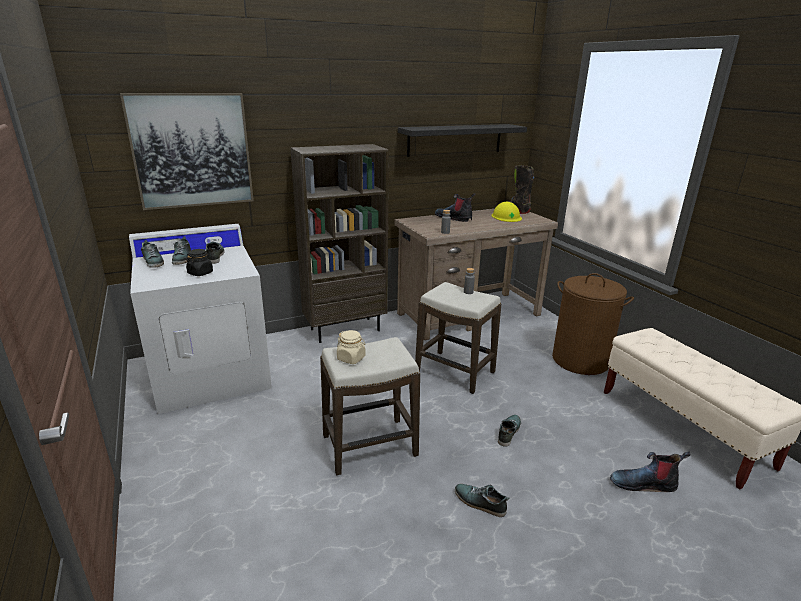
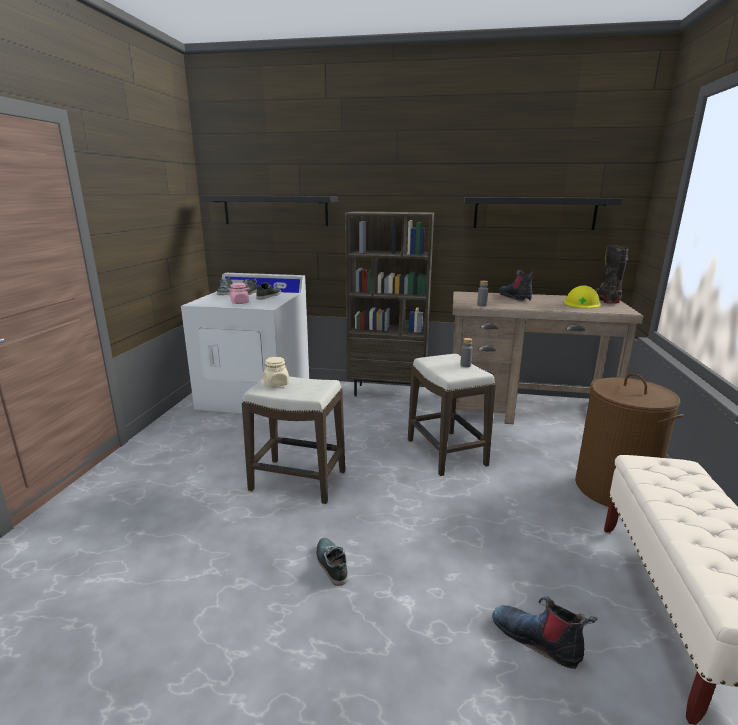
camera: 35 degrees right, 5 degrees down
(192, 151) = (275, 210): picture -> black shelf
(200, 273) = (240, 303): black jar -> pink jar
(508, 432) = (435, 521): shoe -> none

